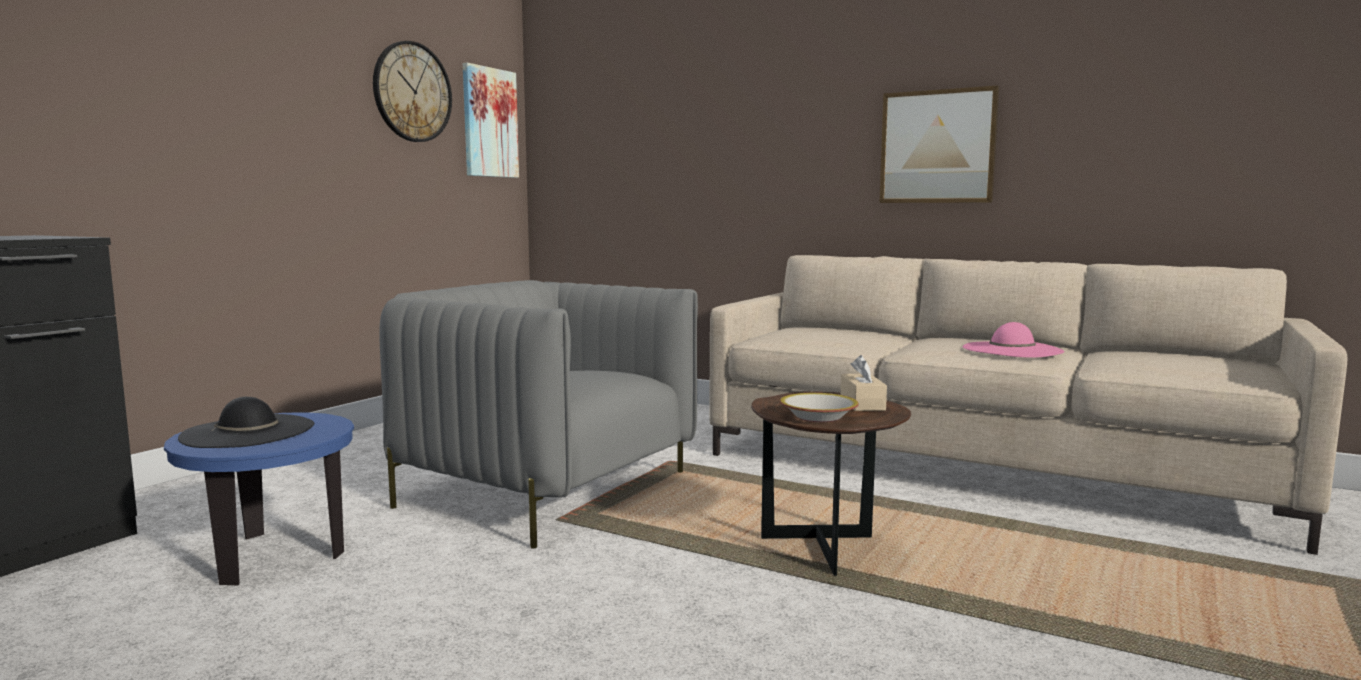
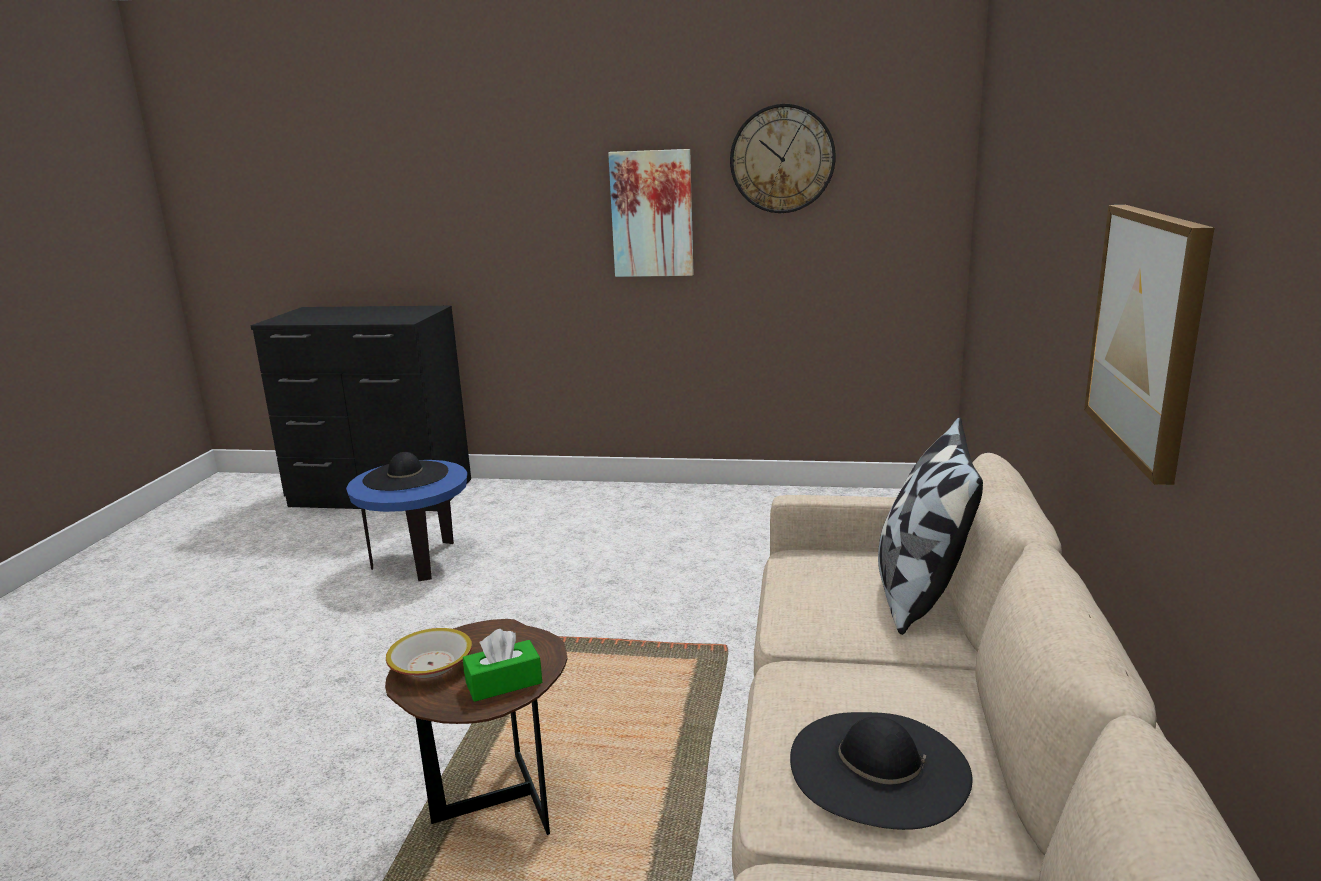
camera: 70 degrees right, 10 degrees up
(489, 123) = (903, 178): picture -> picture (652, 214)
(547, 489) = (598, 608): grey armchair -> none
(835, 331) = (919, 592): none -> pillow
(862, 404) = (504, 683): beige tissue box -> green tissue box
(1012, 350) = (878, 767): pink hat -> black hat

